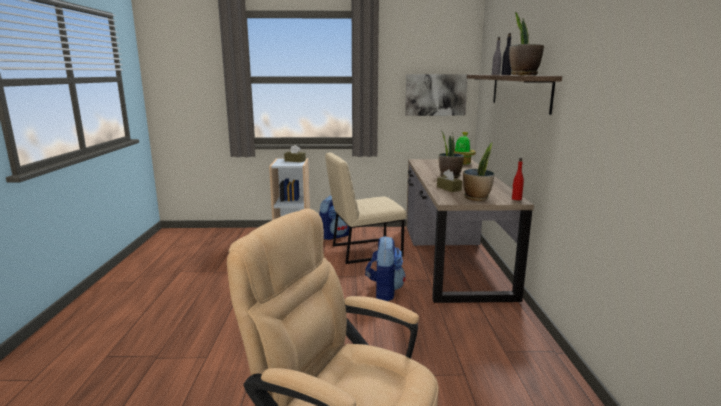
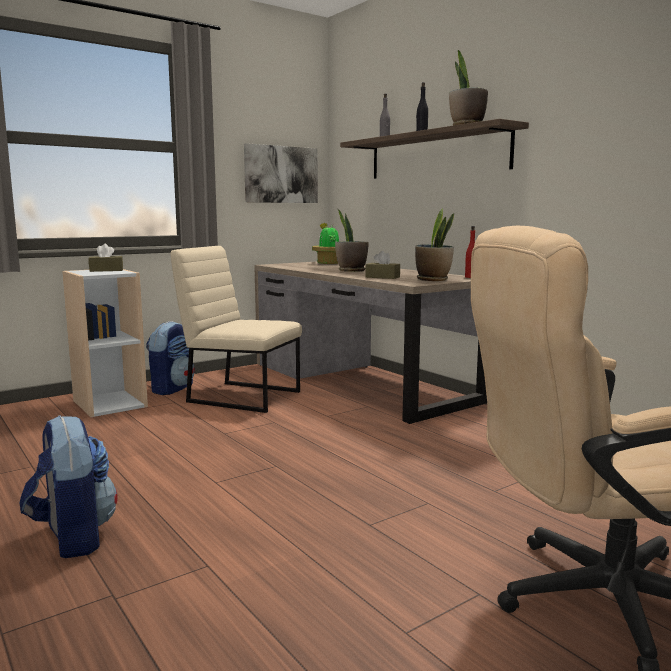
camera: 35 degrees left, 5 degrees down
(364, 251) = (241, 396): beige chair -> beige chair turned 75 degrees clockwise
(384, 291) = (336, 428): backpack -> backpack (72, 537)

